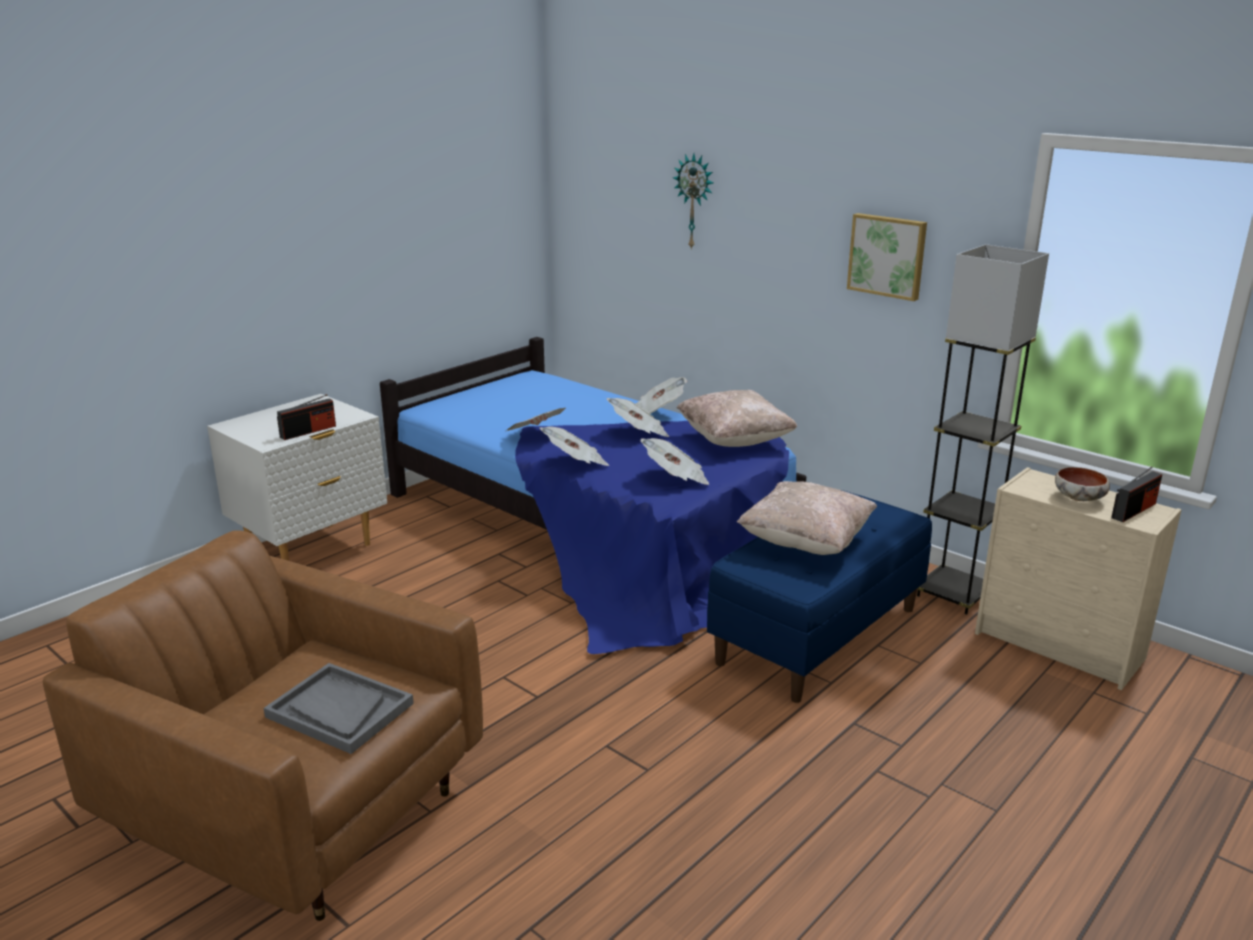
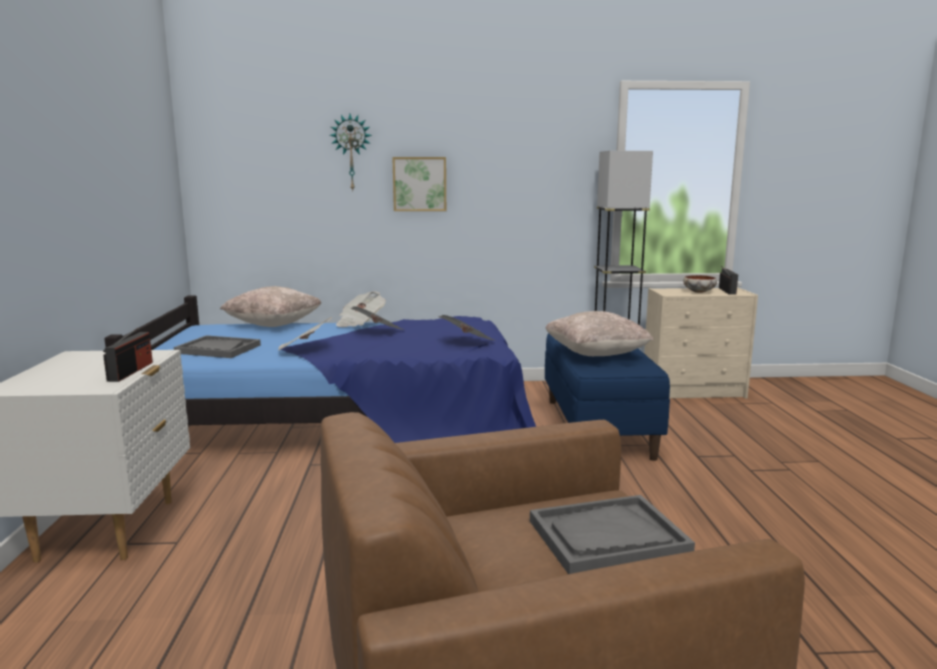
camera: 45 degrees left, 10 degrees down
(484, 411) = (218, 349): none -> grey tray
(575, 463) = (381, 352): newspaper -> none
(734, 440) = (449, 322): beige pillow -> beige pillow (273, 324)
(887, 256) = (523, 172): picture -> picture (419, 184)

